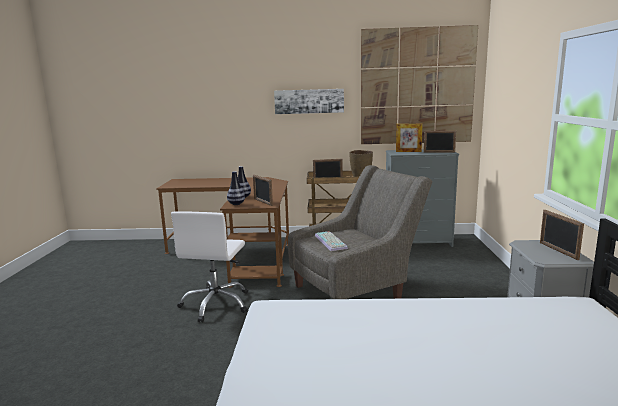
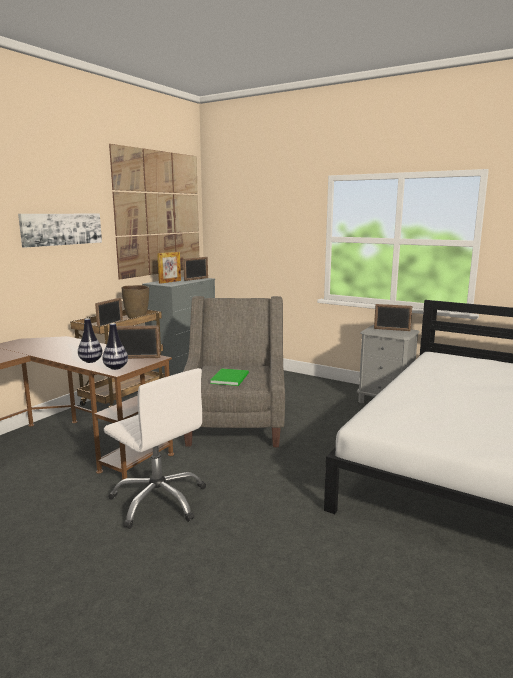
camera: 60 degrees left, 0 degrees up
(331, 242) = (231, 378): keyboard -> green book

